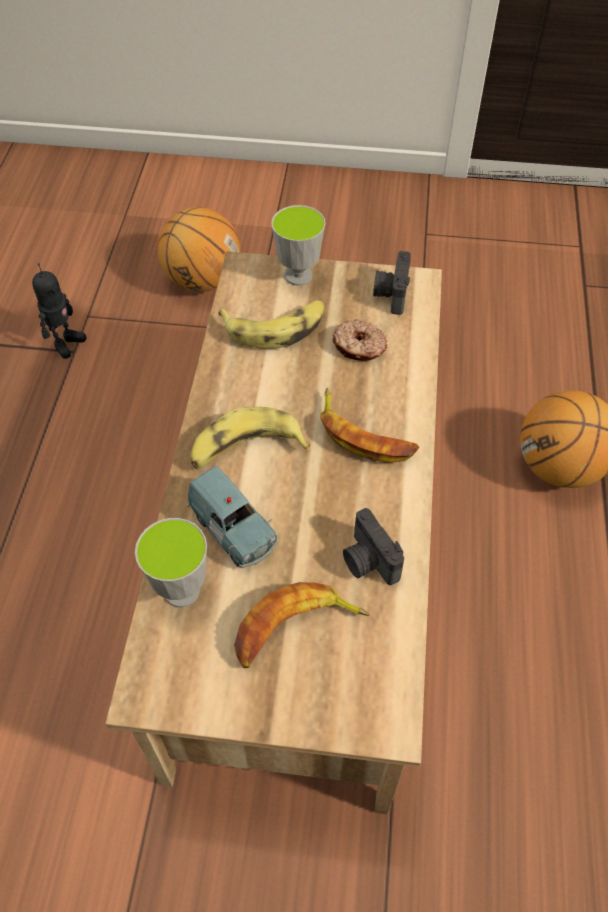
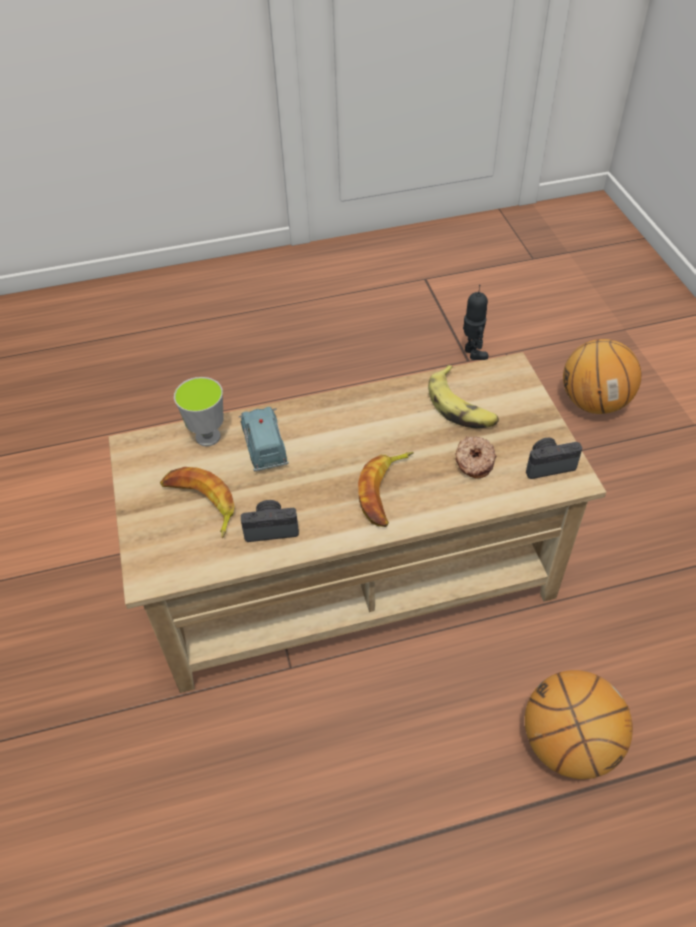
camera: 70 degrees right, 5 degrees down
(66, 343) = (472, 353): toy robot -> toy robot turned 120 degrees counterclockwise
(234, 530) = (265, 446): blue toy car -> blue toy car turned 135 degrees clockwise
(245, 449) = (336, 429): banana -> none
(298, 276) = (526, 401): cup -> none
(368, 561) = (271, 528): camera -> camera turned 45 degrees clockwise

